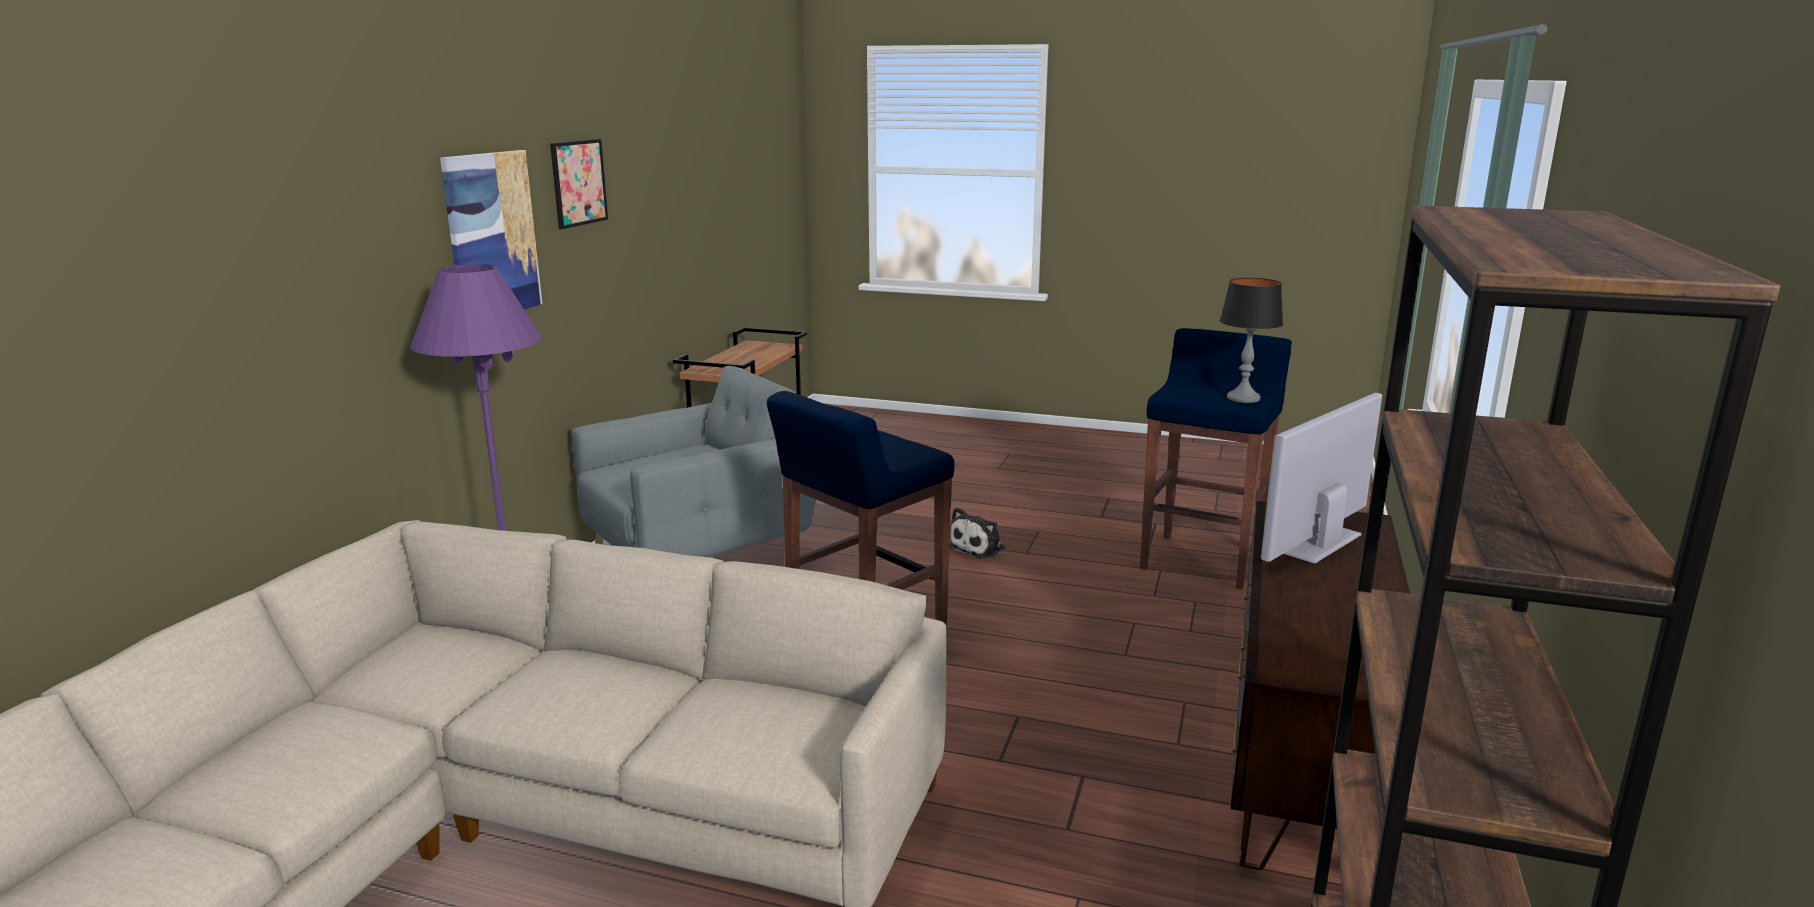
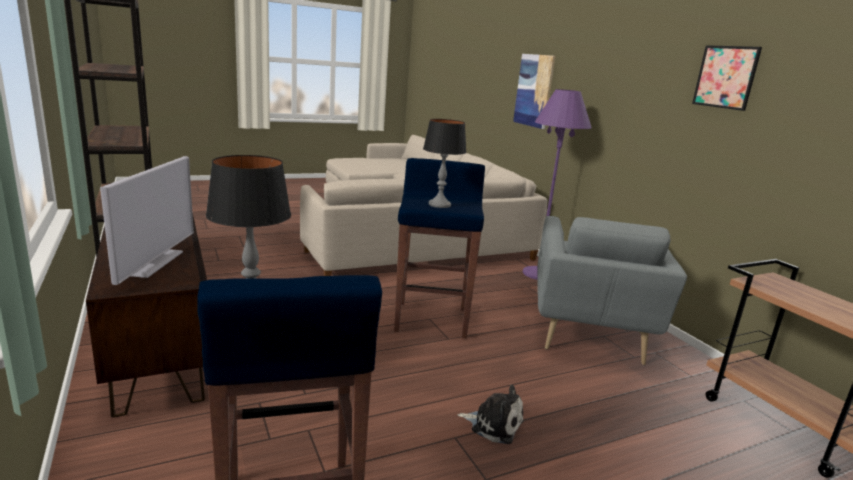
camera: 135 degrees right, 0 degrees up
(491, 235) = (642, 93): picture -> picture (534, 90)
(882, 446) = (439, 205): none -> table lamp
(979, 548) = (493, 424): plush toy -> plush toy turned 120 degrees clockwise

